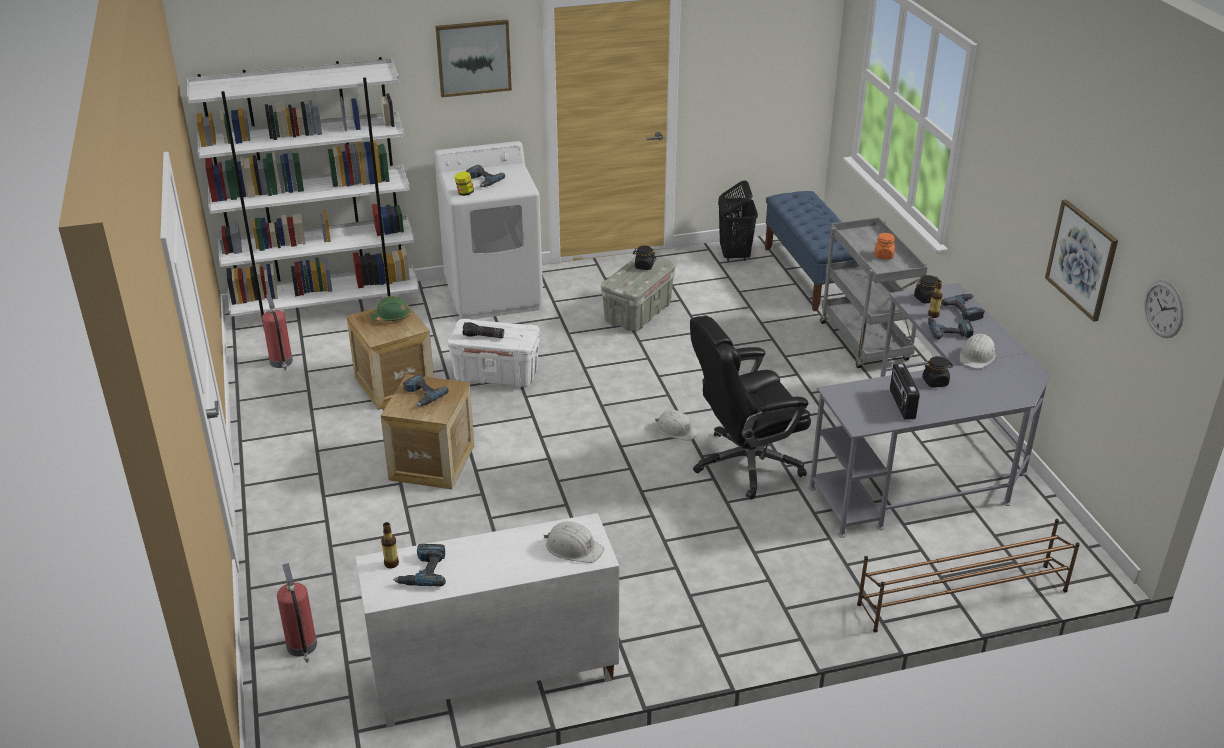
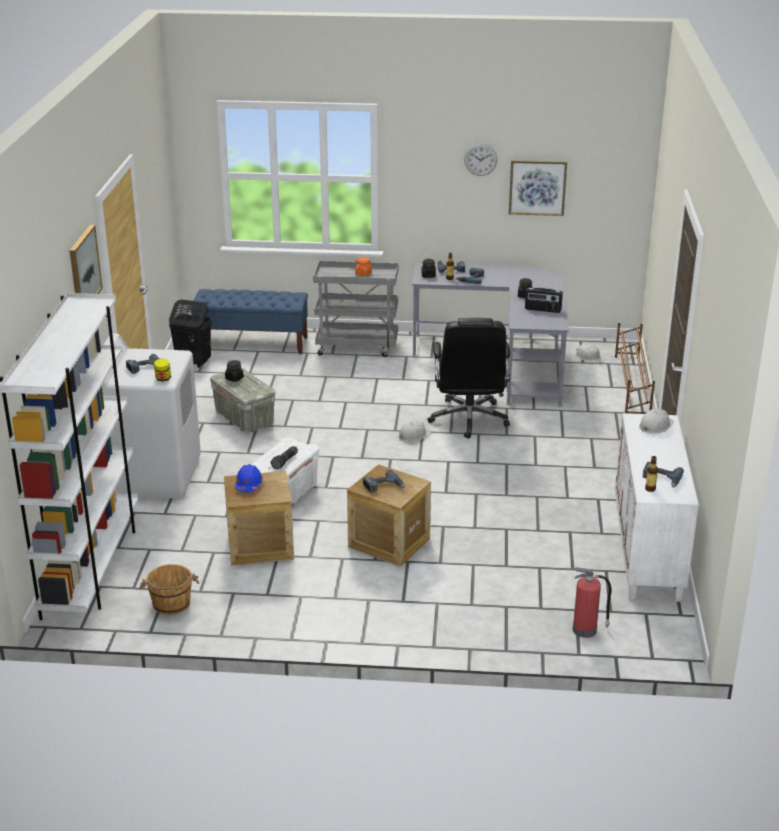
camera: 70 degrees left, 5 degrees down
(281, 362) = (171, 604): fire extinguisher -> brown bucket
(391, 317) = (248, 485): green hard hat -> blue hard hat
(977, 356) = (504, 279): white hard hat -> white hard hat (589, 357)
(1164, 309) = (617, 179): wall clock -> wall clock (480, 159)

